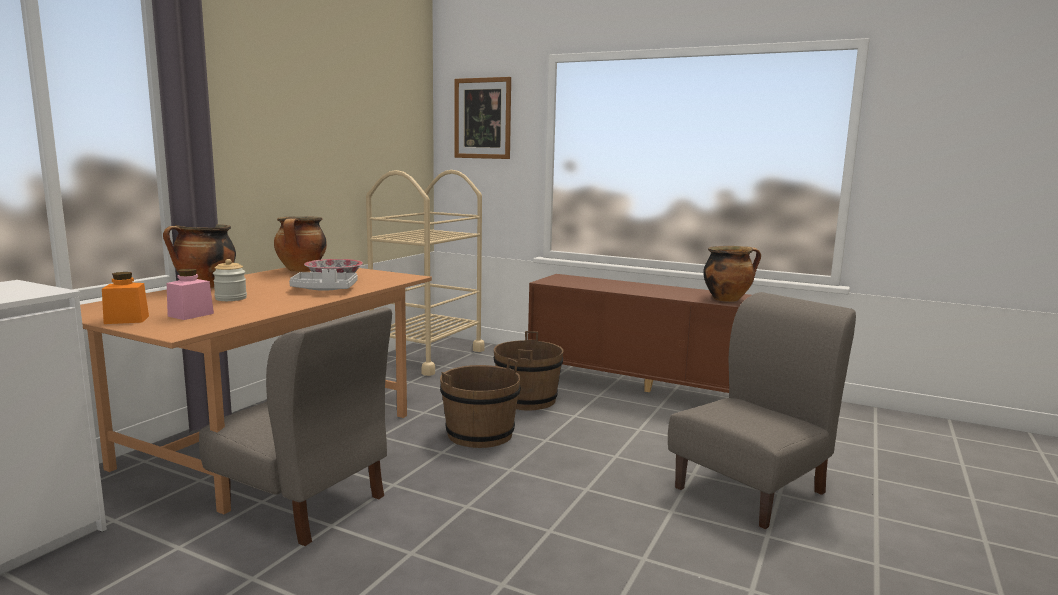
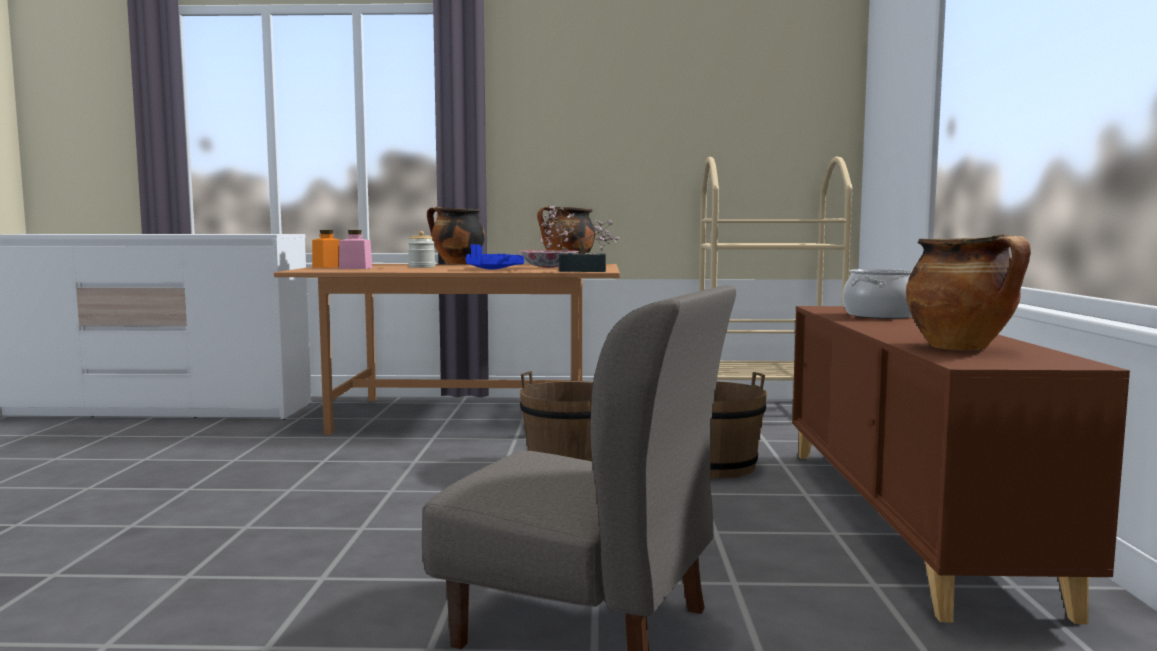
camera: 65 degrees right, 5 degrees down
(304, 503) = (356, 446): grey chair -> none
(324, 290) = (491, 269): grey tray -> blue tray
(396, 279) = (576, 271): none -> potted plant
(482, 118) = (891, 77): picture -> none
(598, 283) = (879, 315): none -> cooking pot

